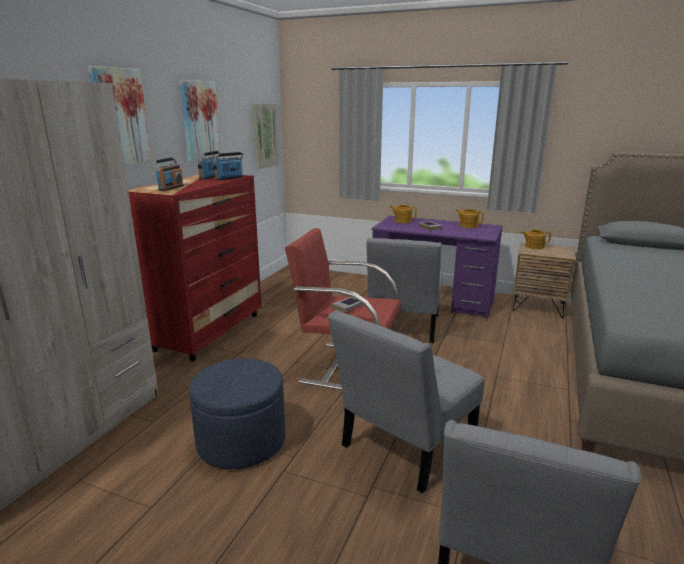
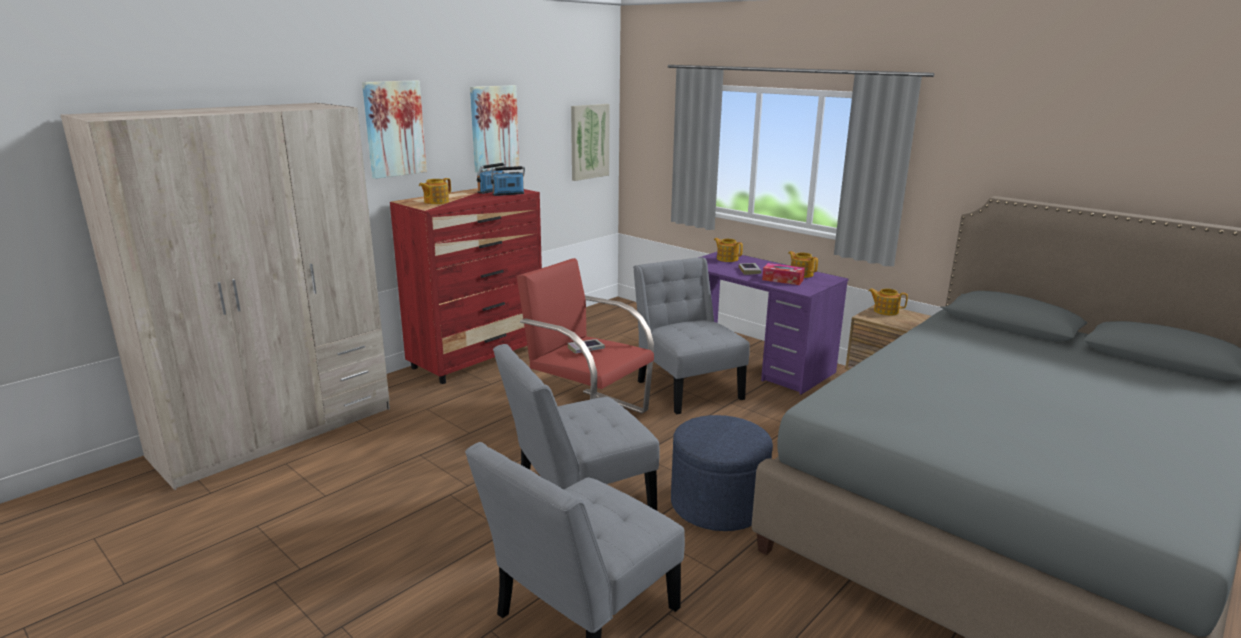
camera: 20 degrees right, 0 degrees up
(170, 188) = (436, 202): radio -> teapot
(241, 441) = (432, 462): blue ottoman -> blue ottoman (718, 504)
(403, 327) = (687, 387): grey chair -> grey chair turned 120 degrees clockwise
(462, 231) = (782, 280): none -> tissue box

